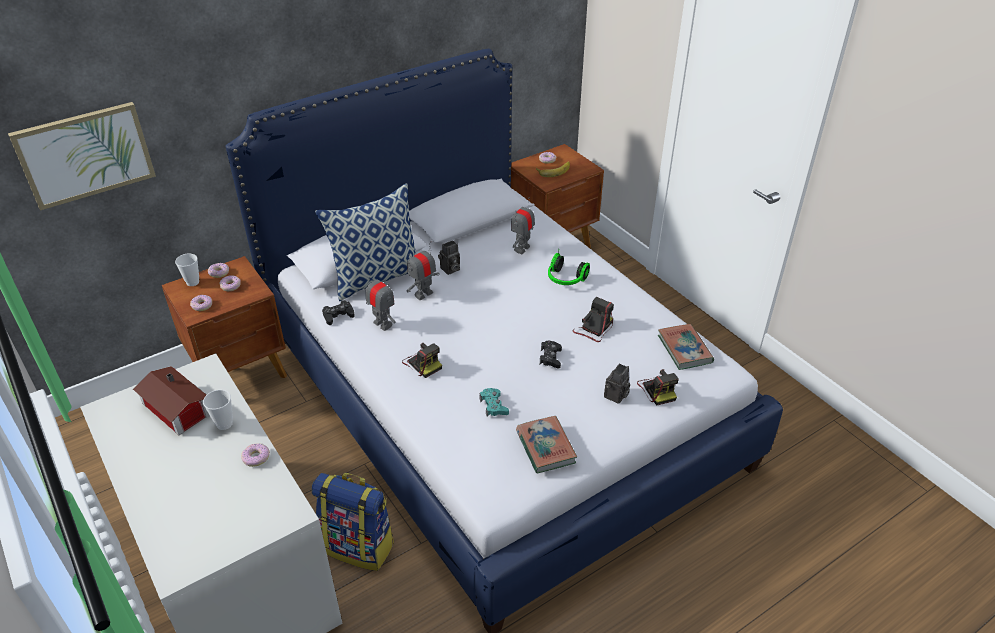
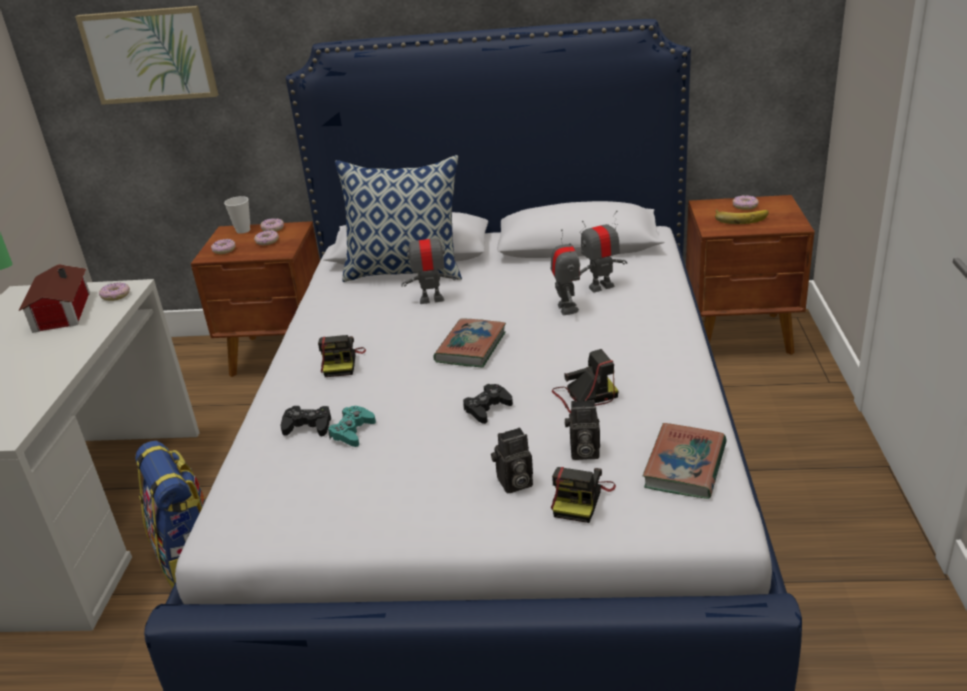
camera: 40 degrees right, 10 degrees down
(224, 424) = (74, 336): cup -> none
(256, 457) = (52, 374): donut -> donut (116, 295)
(338, 315) = (325, 293): black game controller -> black game controller (308, 426)
(382, 324) = (354, 314): toy robot -> toy robot (567, 308)
(450, 269) = (490, 285): camera -> camera (583, 452)
(545, 447) = (349, 501): book -> book (471, 347)
(565, 279) = (615, 333): headphones -> none

